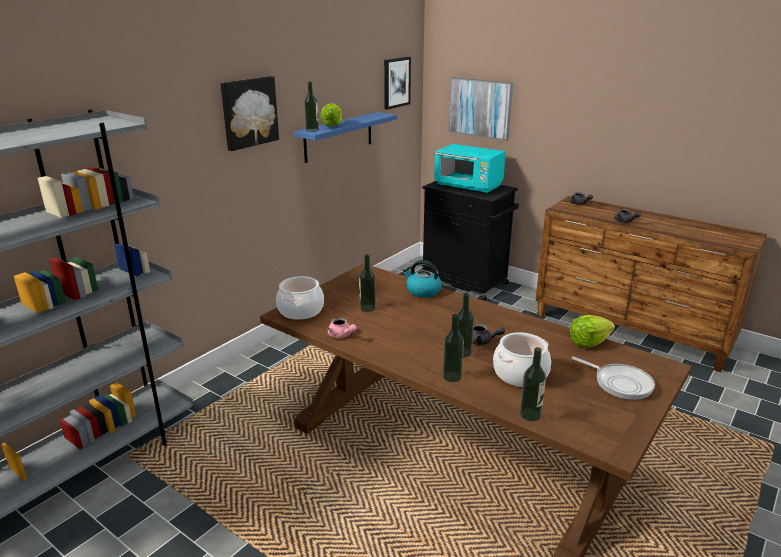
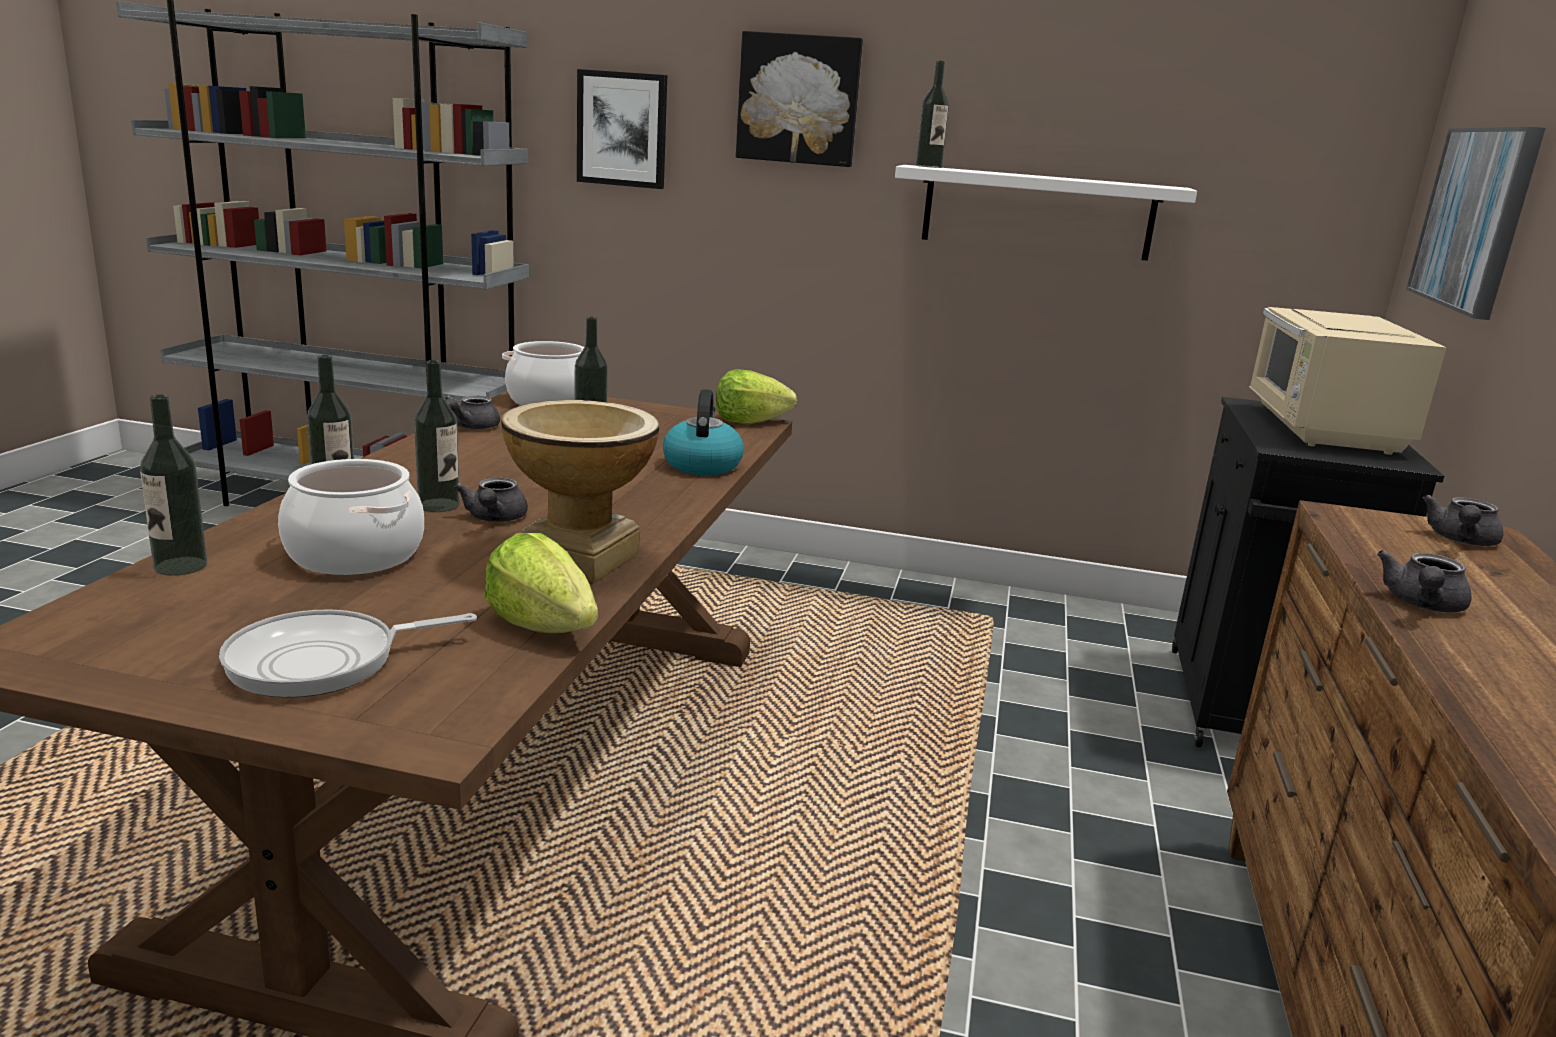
camera: 65 degrees right, 5 degrees down
(332, 125) = (995, 172): lettuce -> lettuce (749, 421)
(338, 137) = (1037, 213): blue shelf -> white shelf
(341, 335) = (470, 427): pink teapot -> grey teapot
(396, 82) = (1290, 129): picture -> picture (622, 129)
(468, 186) = (1322, 430): turquoise microwave -> beige microwave
(529, 329) = (580, 559): none -> vase
(620, 383) = (323, 662): frying pan -> frying pan turned 45 degrees clockwise

